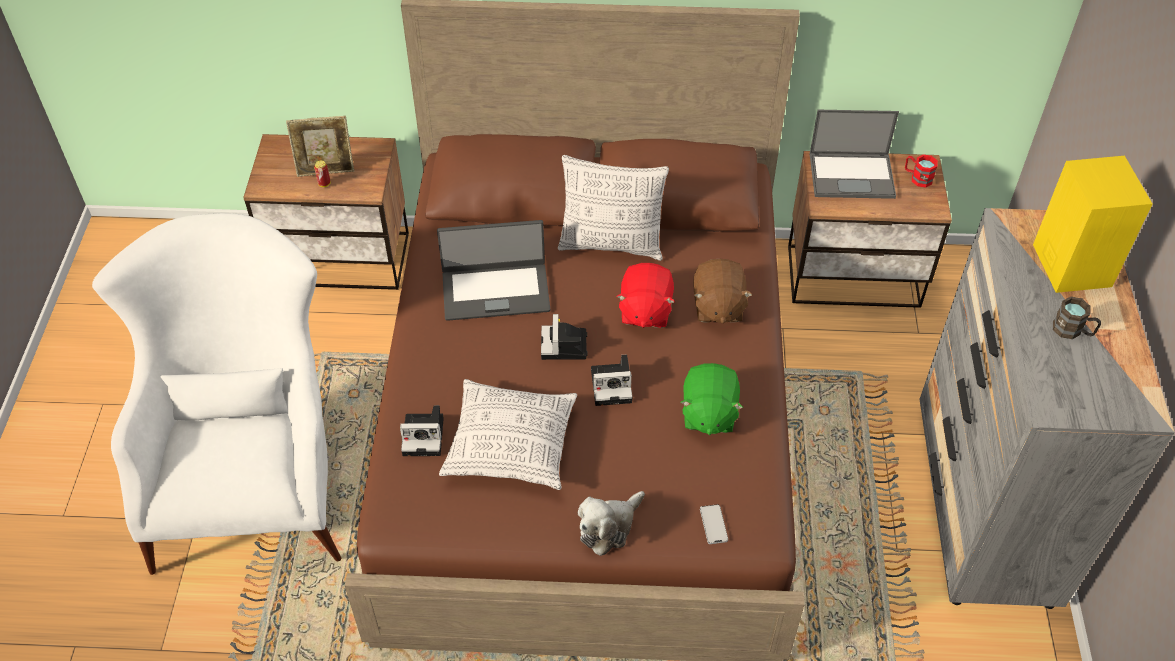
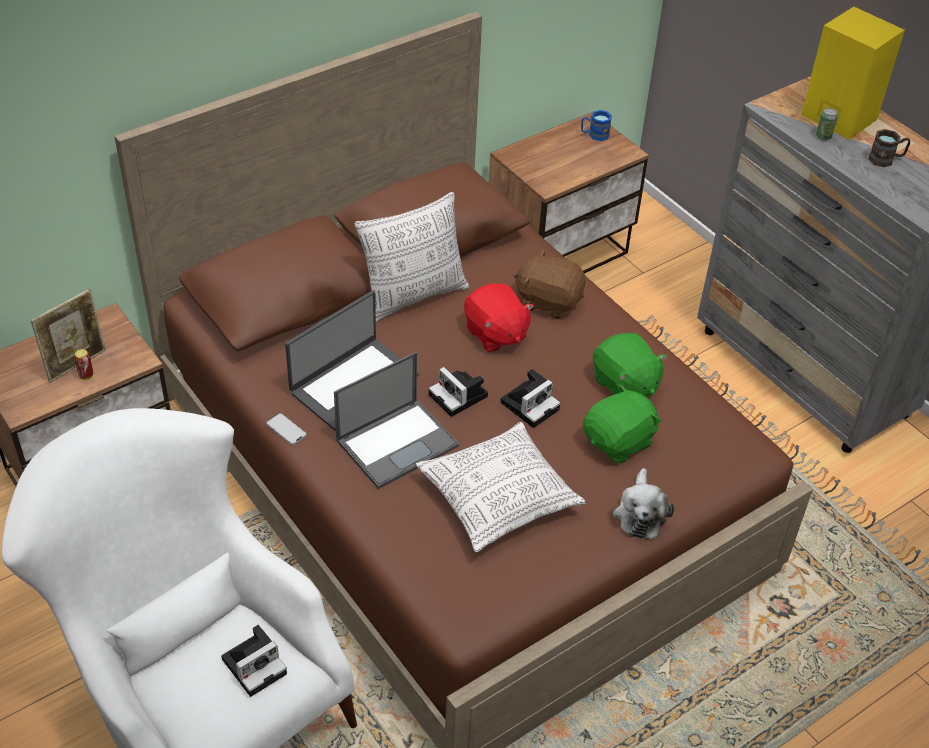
camera: 40 degrees left, 5 degrees down
(425, 435) = (417, 533): camera -> camera (256, 664)
(653, 458) = (619, 442): none -> green plush toy
(713, 524) = (712, 463): phone -> phone (286, 429)
(717, 307) = (548, 301): brown plush toy -> brown plush toy turned 150 degrees clockwise
(852, 175) = (546, 154): laptop -> laptop (398, 442)
(917, 177) = (594, 135): red mug -> blue mug
(1031, 277) = (823, 136): none -> can

